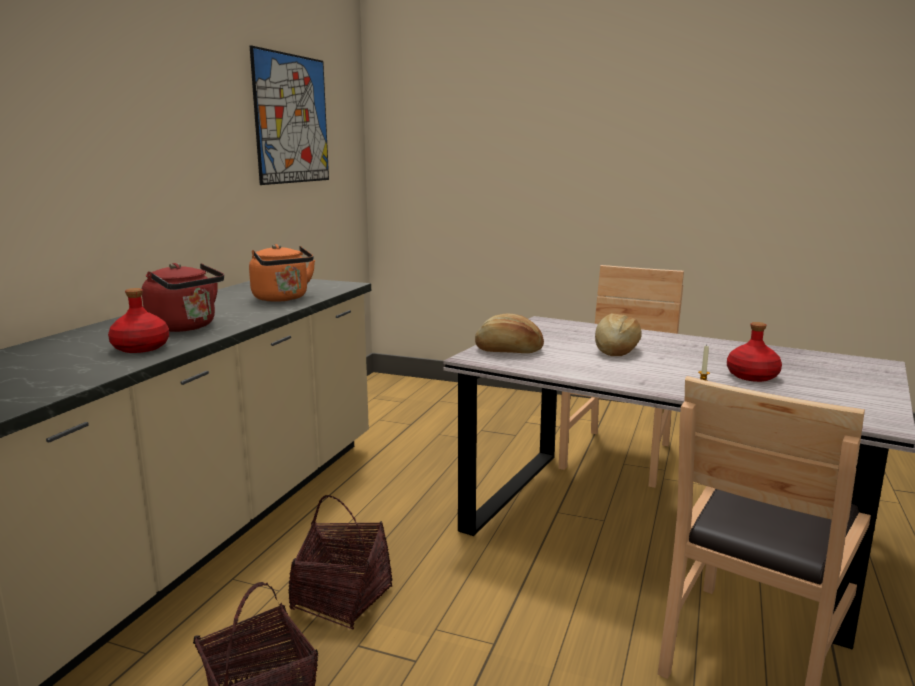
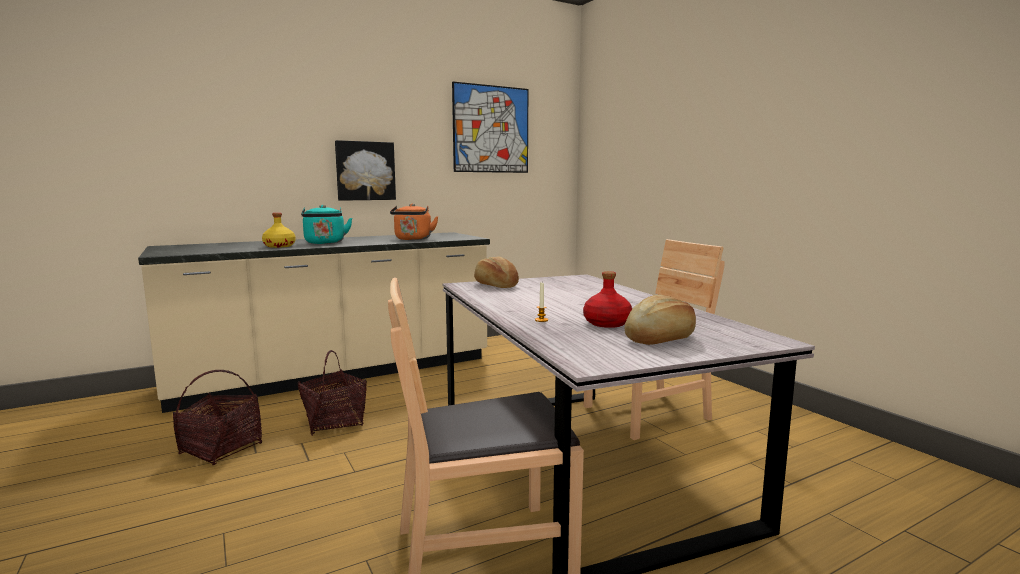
camera: 40 degrees right, 5 degrees down
(141, 347) = (279, 246): red bottle -> yellow bottle
(162, 193) = (365, 171): none -> picture
(186, 327) = (325, 243): red kettle -> turquoise kettle
(615, 350) = (566, 295): bread -> bread (660, 339)

